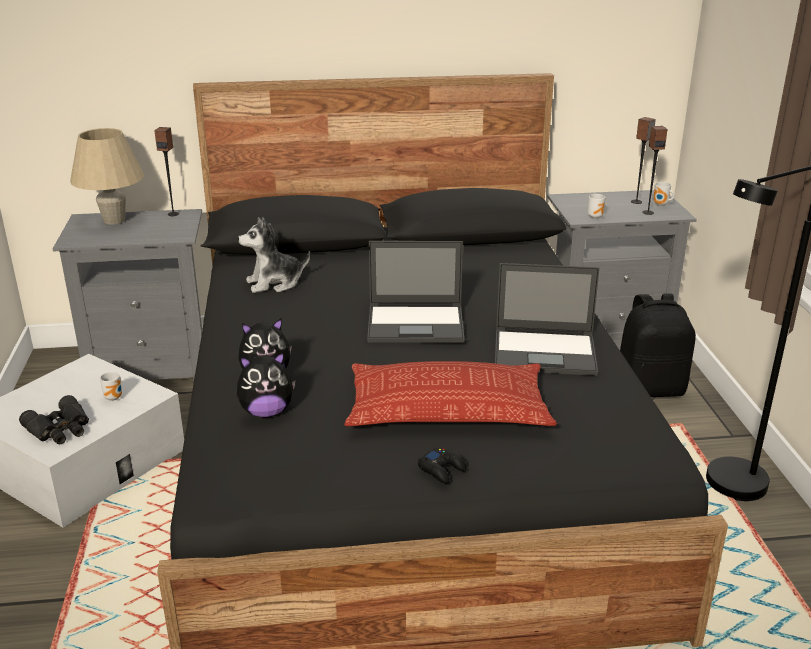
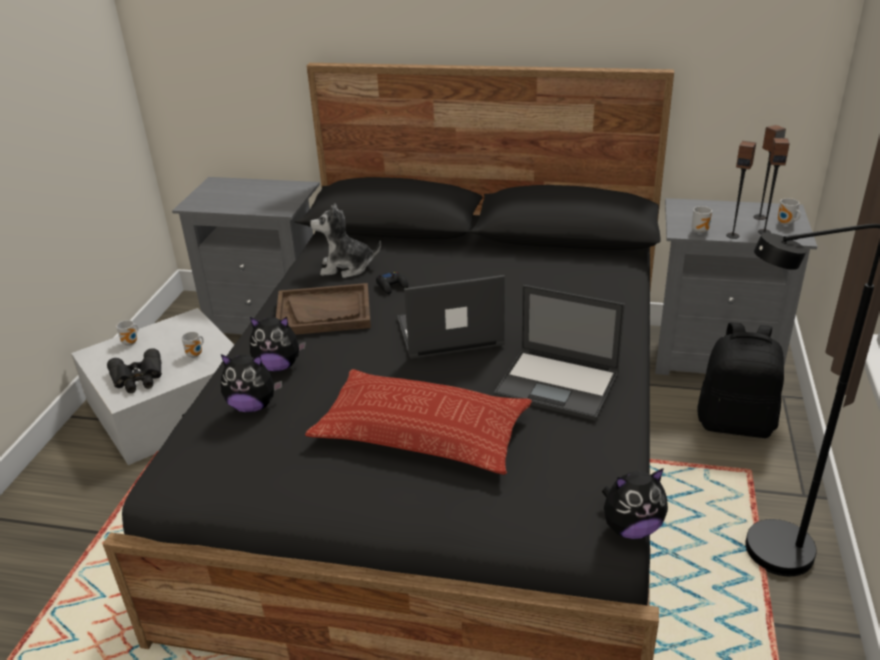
camera: 20 degrees right, 5 degrees up
(30, 396) = (131, 342): none -> mug
(114, 220) = (238, 187): beige table lamp -> none
(173, 214) = (291, 185): speaker -> speaker (732, 235)
(281, 323) = (324, 312): none -> brown tray
(417, 324) = (448, 332): laptop -> laptop turned 150 degrees clockwise
(442, 469) = (374, 499): black game controller -> black game controller (392, 286)
(679, 451) = (631, 528): none -> plush toy

